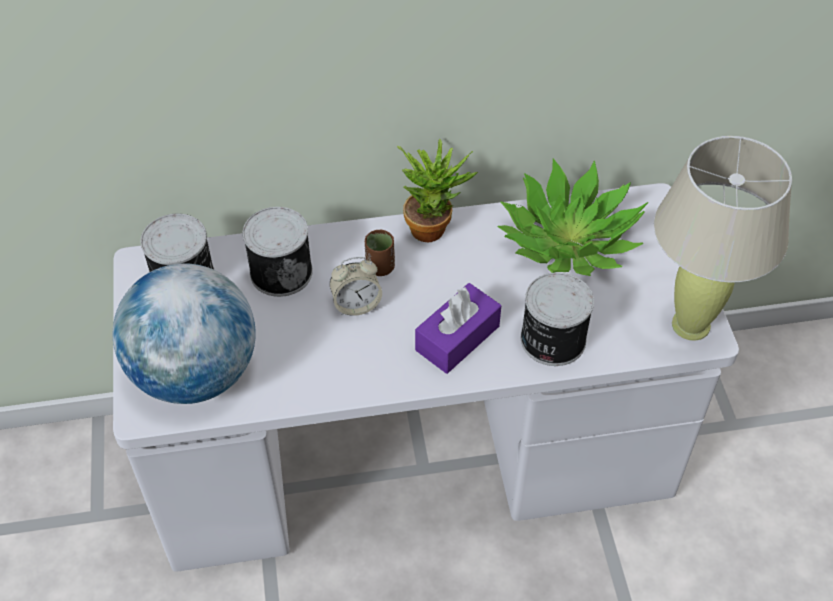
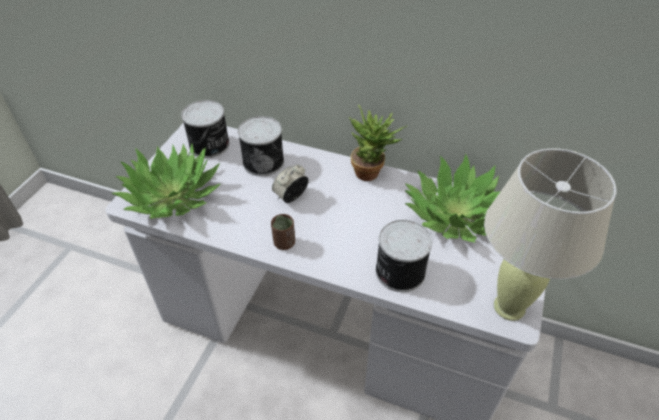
camera: 30 degrees right, 5 degrees down
(195, 373) = (172, 195): globe -> potted plant
(356, 304) = (291, 197): alarm clock -> alarm clock turned 120 degrees clockwise
(380, 267) = (321, 182): brown cup -> brown cup (284, 243)
(457, 338) = (337, 242): purple tissue box -> none

